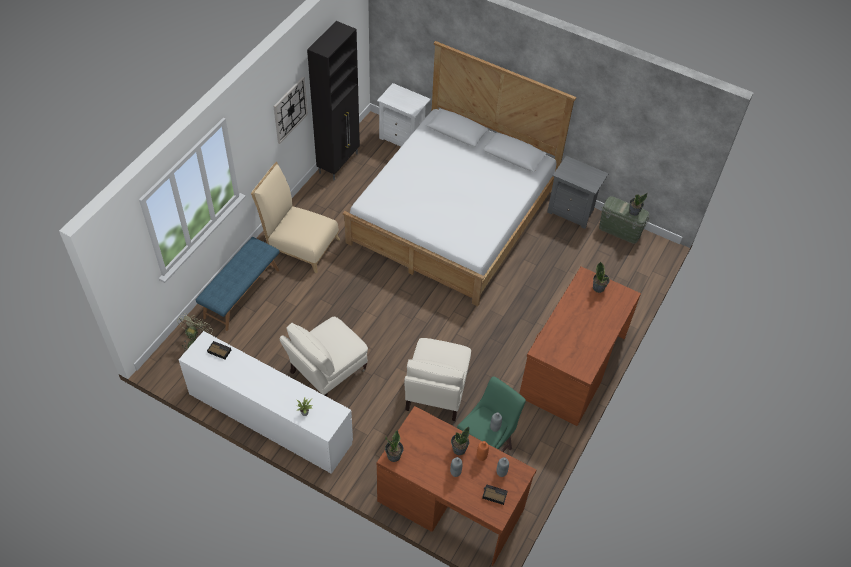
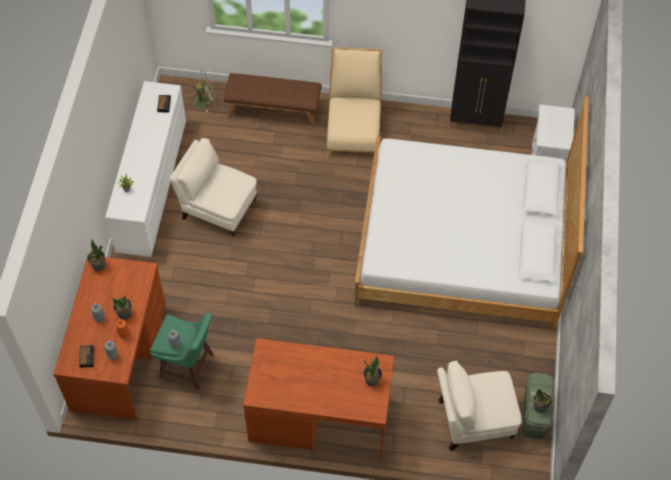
camera: 70 degrees right, 5 degrees up
(241, 293) = (274, 111): blue bench -> brown bench
(290, 110) = (427, 24): wall clock -> none
(435, 392) = (234, 304): beige armchair -> beige armchair (472, 420)
(572, 211) = (535, 357): grey nightstand -> none

